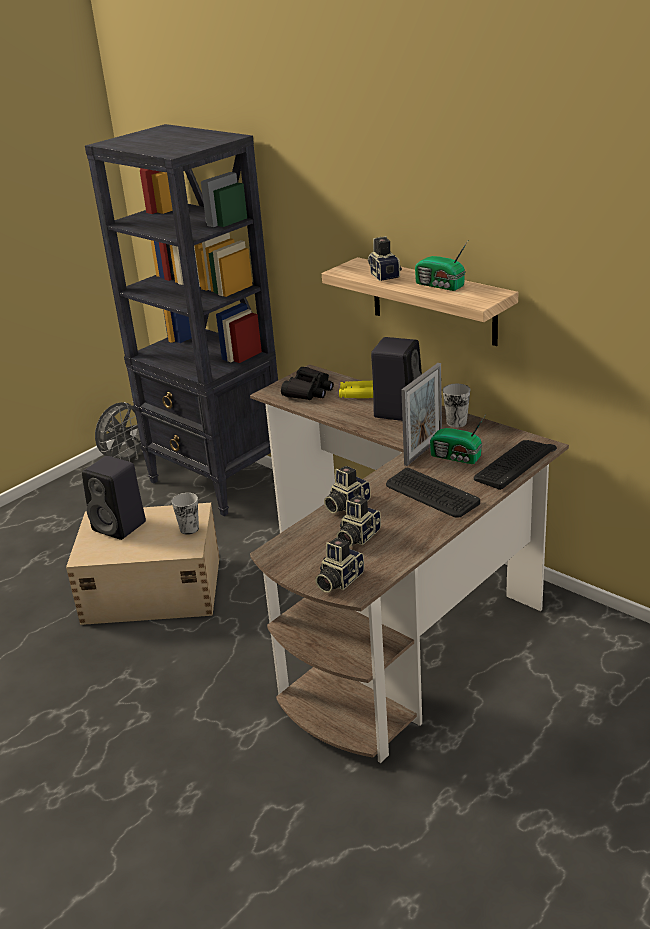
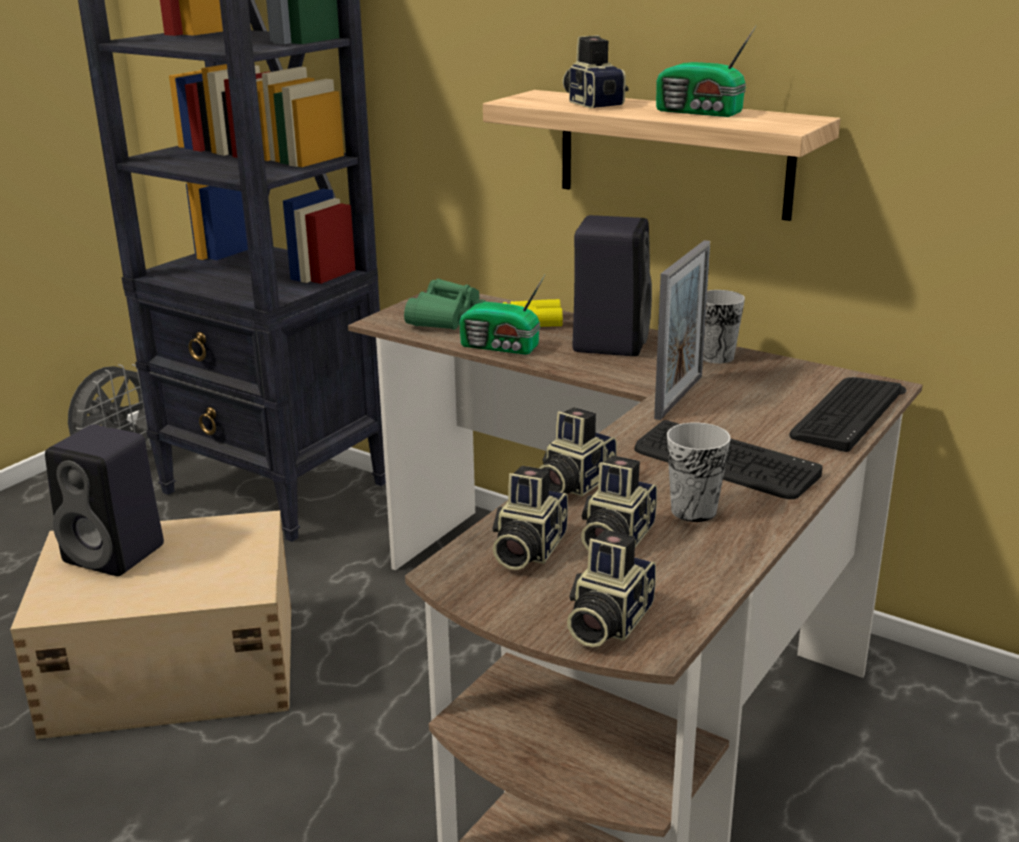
camera: 10 degrees left, 5 degrees down
(189, 529) = (245, 554): cup -> cup (693, 510)
(309, 391) = (449, 318): black binoculars -> green binoculars
(311, 541) = (526, 549): none -> camera
(456, 457) = (742, 406): radio -> radio (501, 347)

